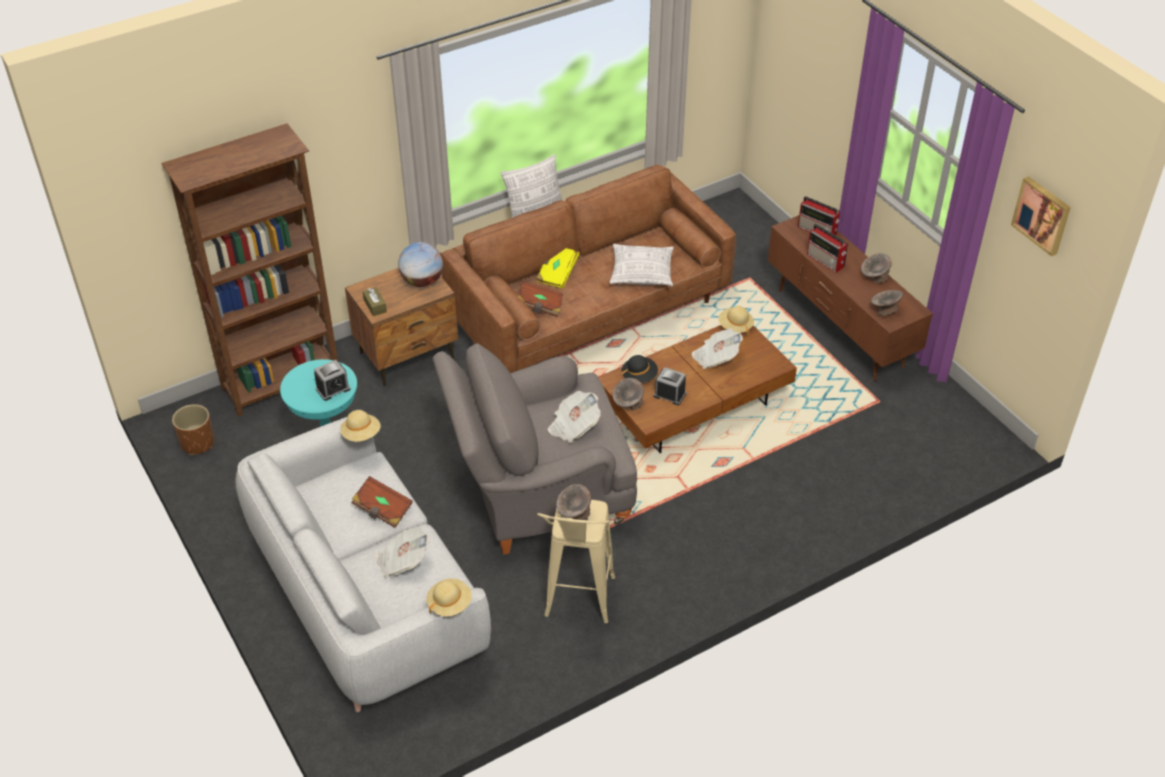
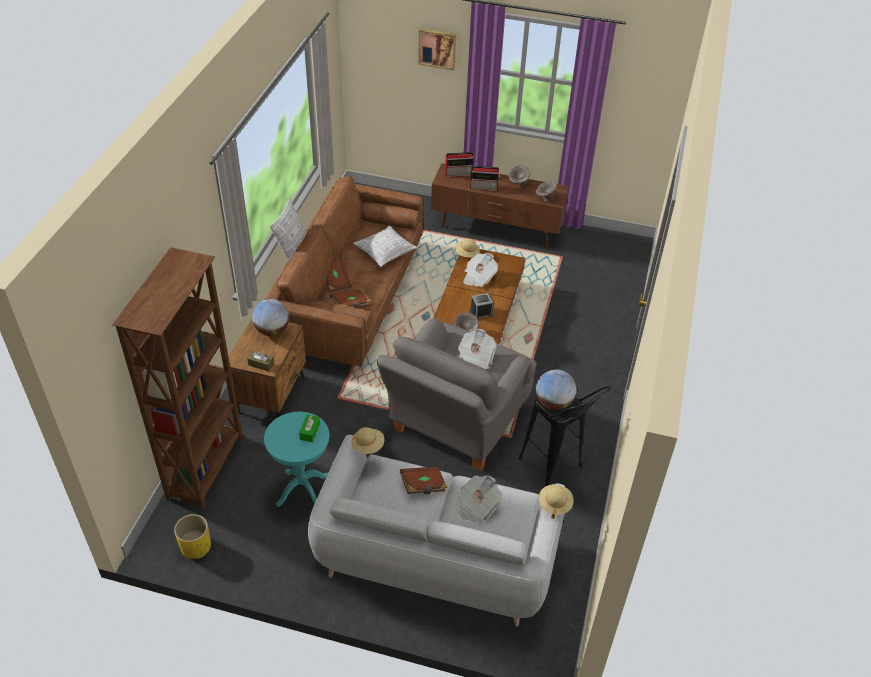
camera: 45 degrees left, 0 degrees up
(197, 443) = (196, 547): brown planter -> yellow planter
(333, 389) = (310, 431): alarm clock -> green tissue box
(557, 273) = (335, 280): yellow book -> brown book
(574, 513) = (554, 402): grey bowl -> globe
(578, 606) = (556, 469): beige stool -> black stool
(639, 376) = (452, 313): black hat -> none
(1042, 215) = (642, 86): picture -> picture (437, 48)

